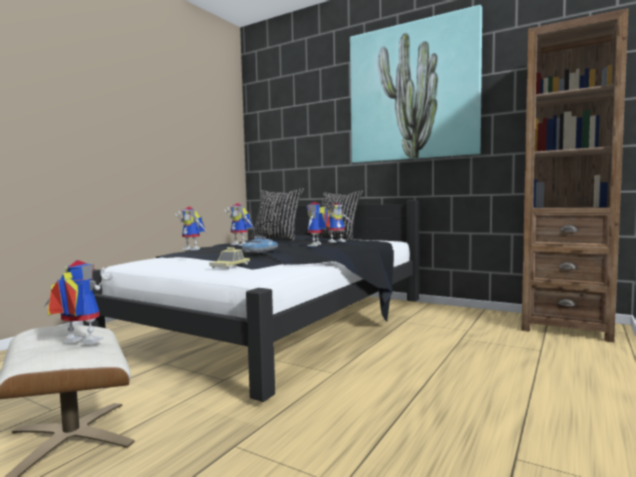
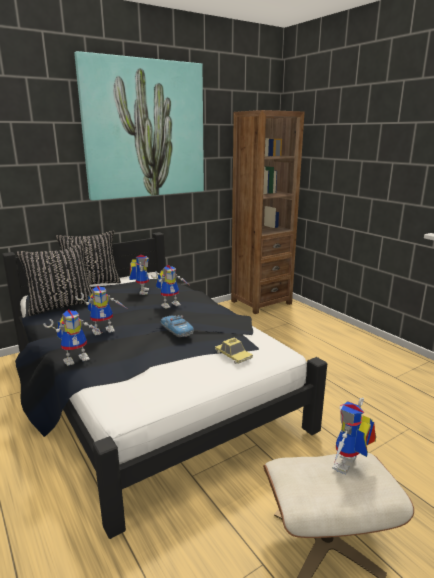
camera: 65 degrees left, 15 degrees up
(317, 245) = (171, 304): toy robot -> toy robot turned 75 degrees counterclockwise

